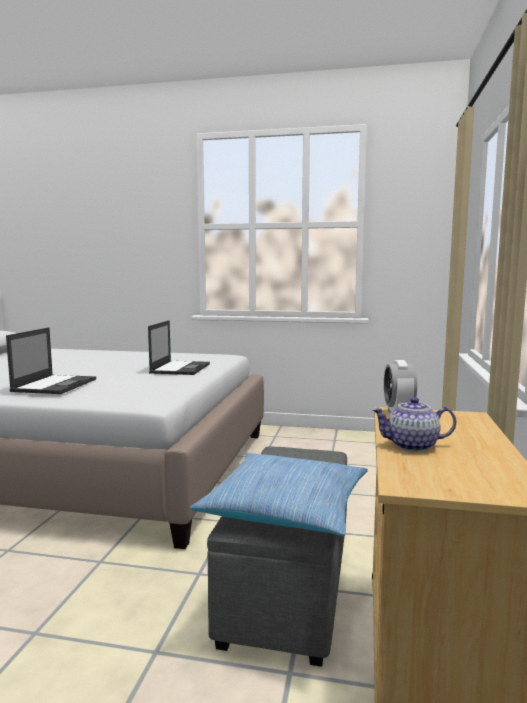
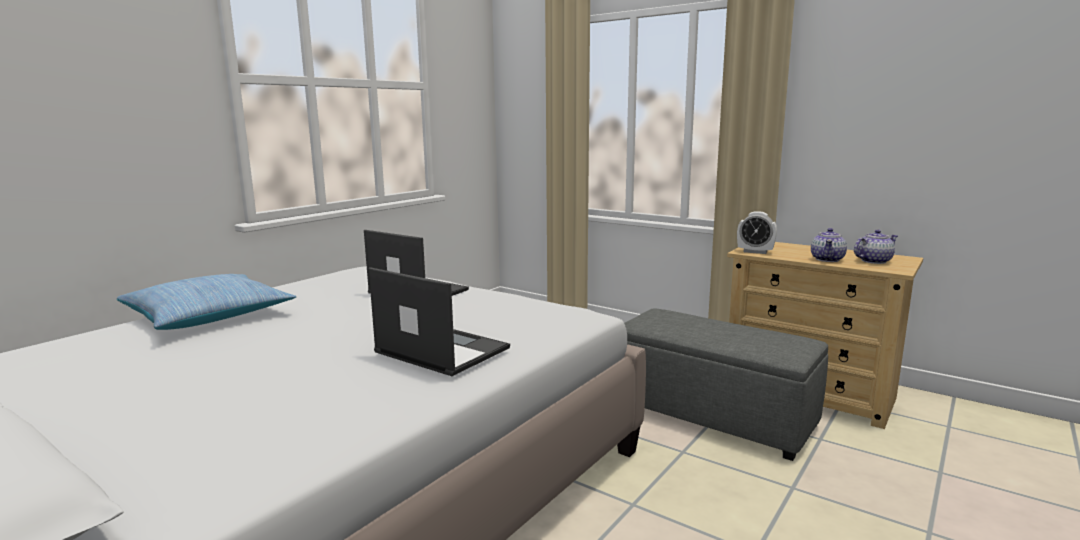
camera: 65 degrees left, 5 degrees up
(286, 508) = (768, 339): pillow -> pillow (209, 316)
(450, 470) = (873, 261): none -> teapot

